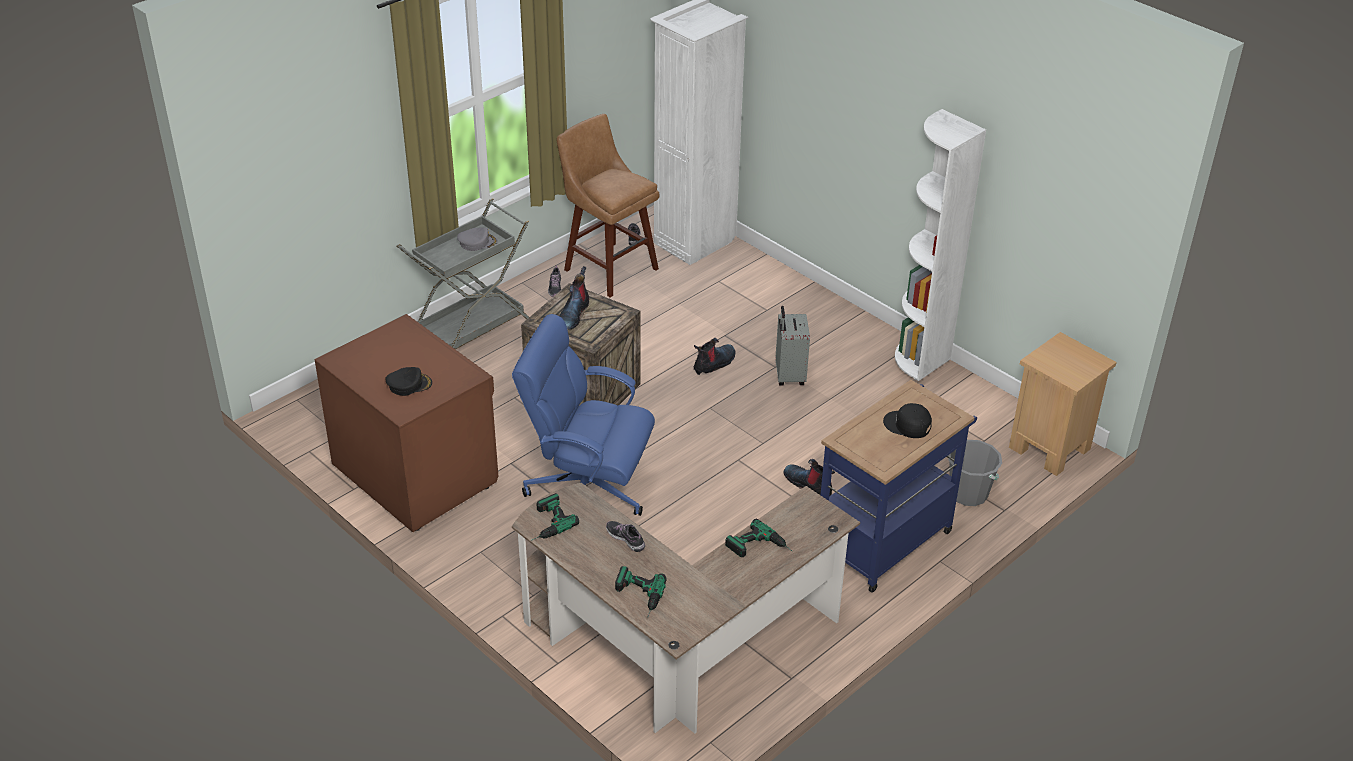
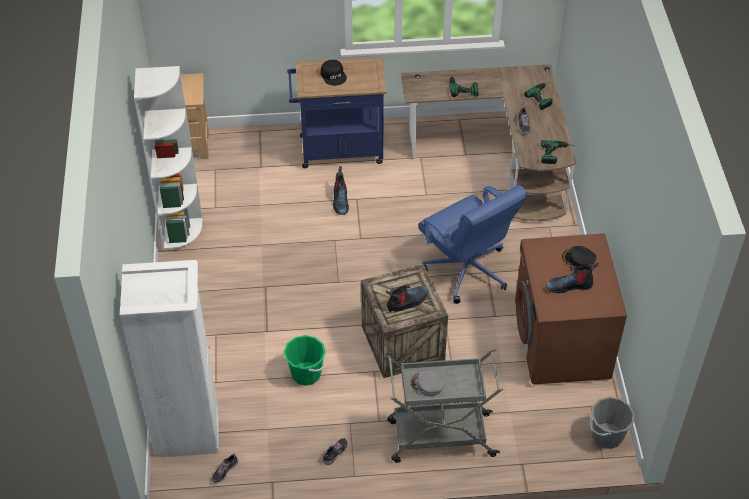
camera: 140 degrees left, 10 degrees up
(608, 268) = (277, 448): brown stool -> none
(647, 324) = (306, 374): none -> green bucket
(714, 364) = (299, 312): boot -> boot (569, 285)
(788, 375) = (265, 275): grey suitcase -> none
(968, 493) = (265, 148): grey bucket -> grey bucket (607, 436)

